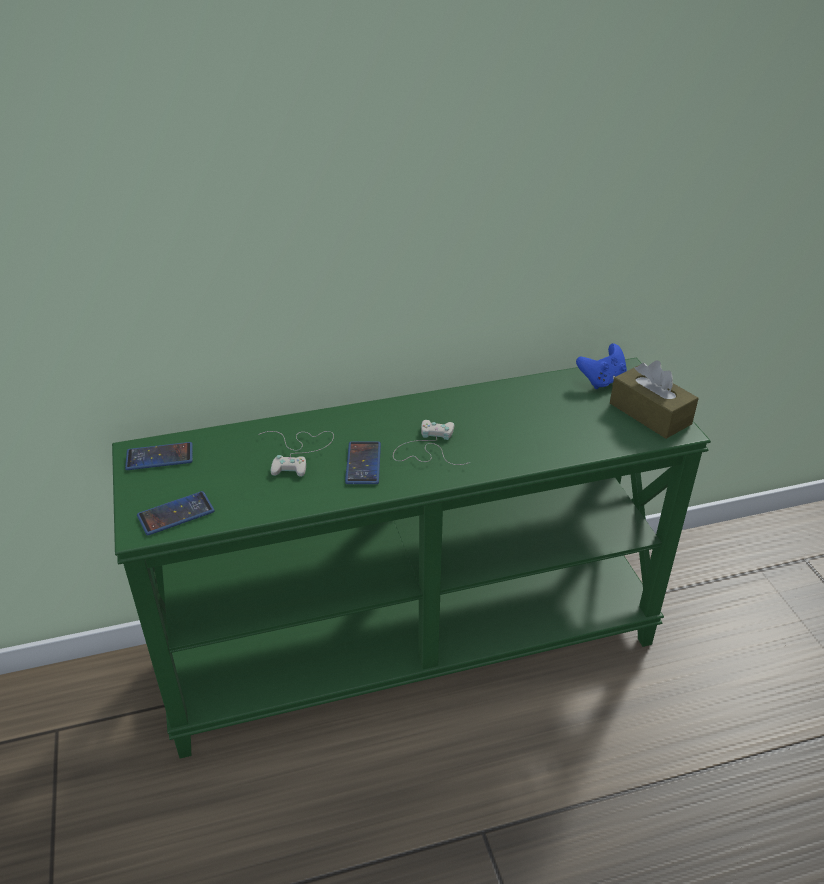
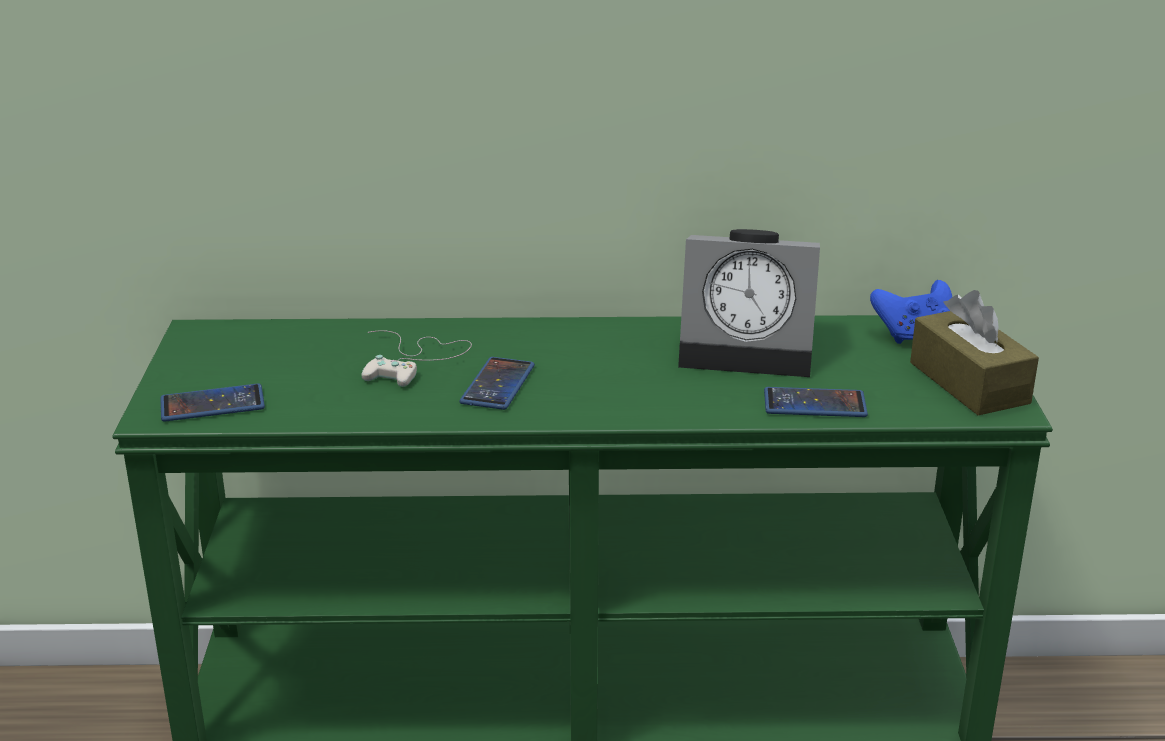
camera: 15 degrees right, 10 degrees down
(159, 457) = (224, 341): phone -> phone (814, 404)
(428, 448) = (601, 380): white game controller -> none
(510, 407) = (751, 349): none -> alarm clock

